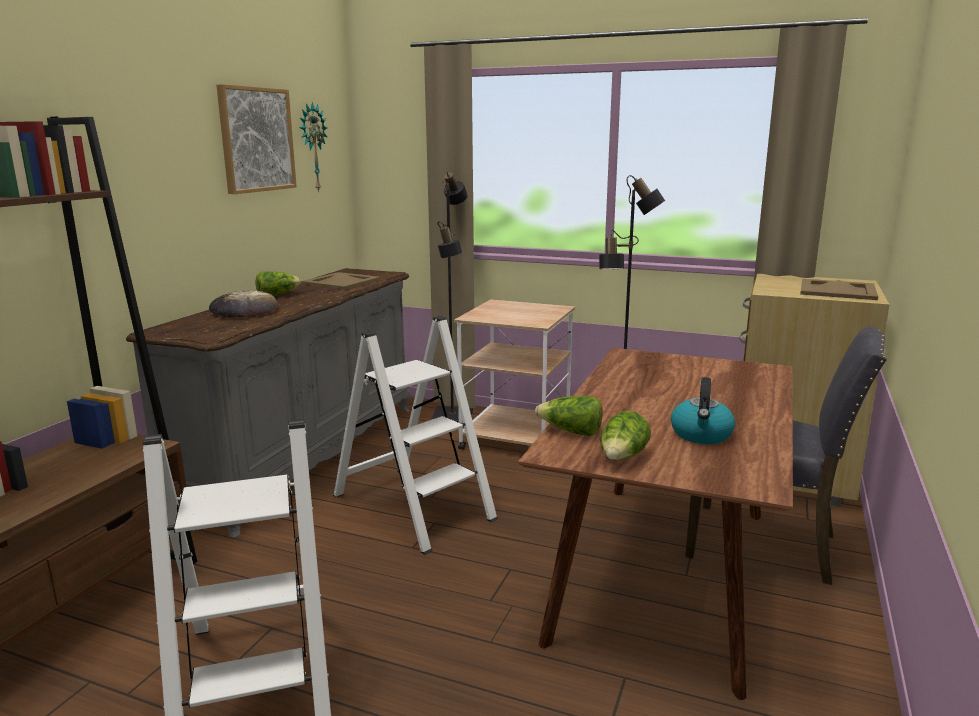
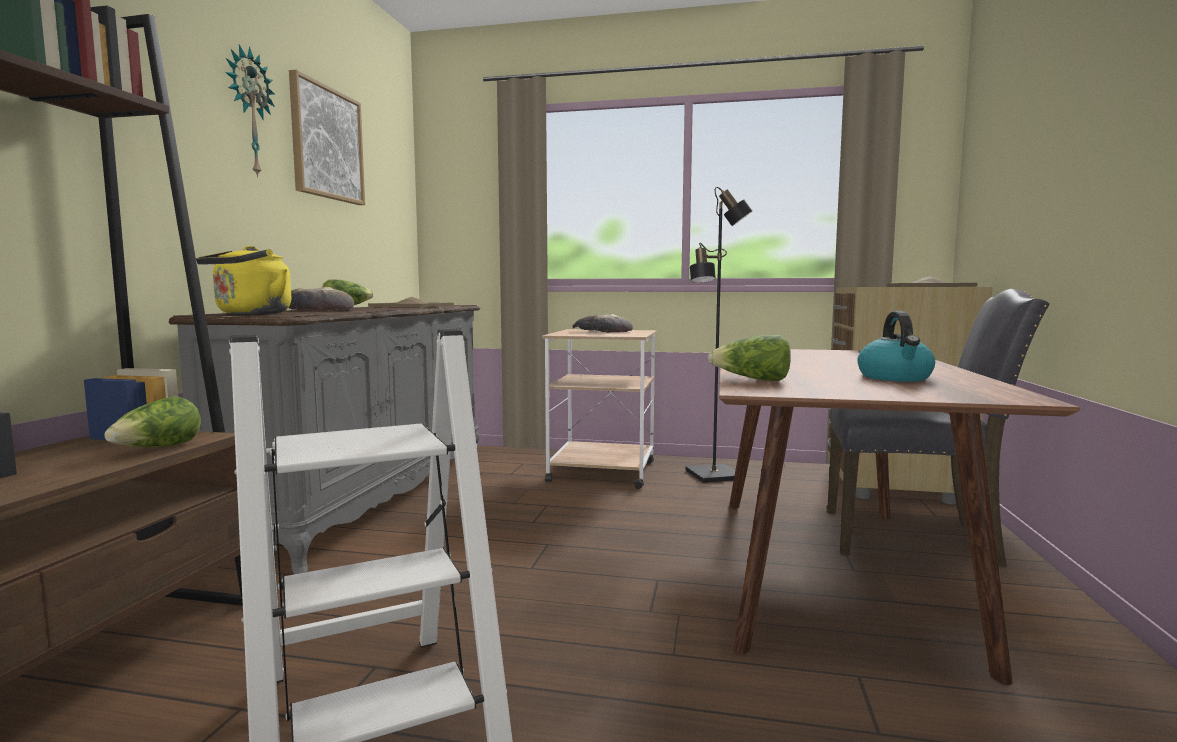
camera: 10 degrees left, 10 degrees down
(188, 329) = (250, 313): none -> yellow kettle
(312, 147) = (380, 172): wall clock -> wall clock (248, 113)
(411, 506) = (514, 531): white step ladder -> none
(452, 416) = (526, 458): black floor lamp -> none
(516, 311) = (602, 332): none -> bread
(623, 458) = (837, 389): lettuce -> lettuce (158, 448)

